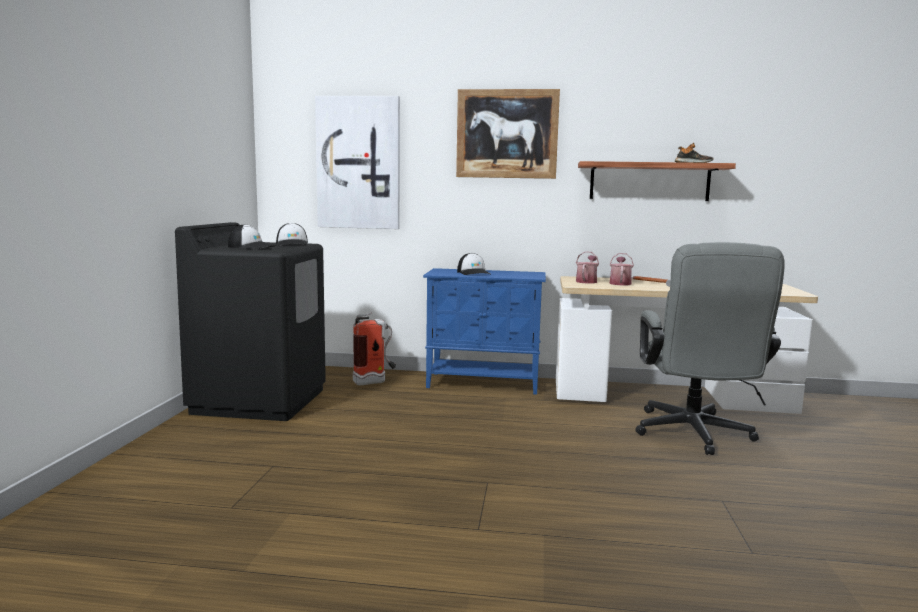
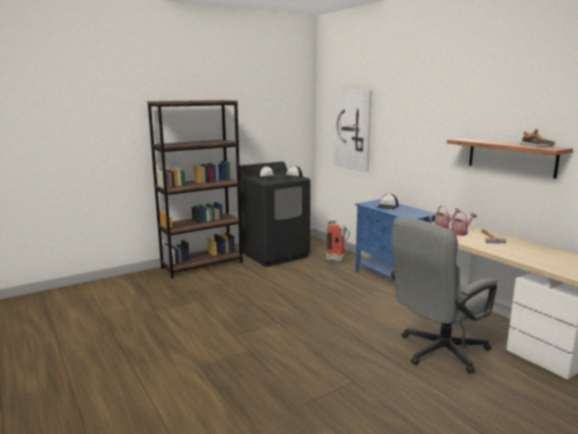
camera: 50 degrees right, 5 degrees up
(153, 456) = (202, 265): none -> brown bookcase
(507, 134) = (423, 115): picture -> none

